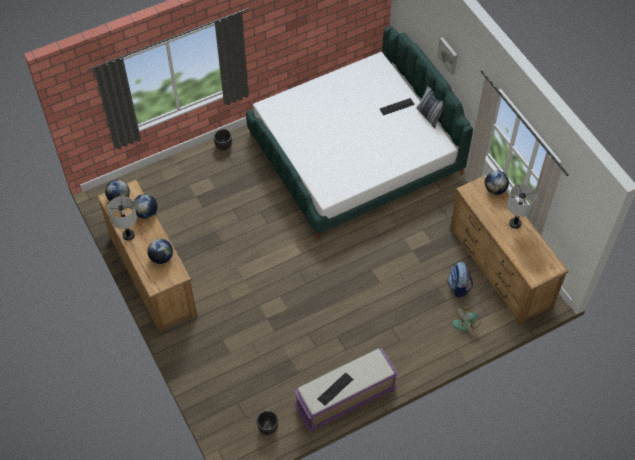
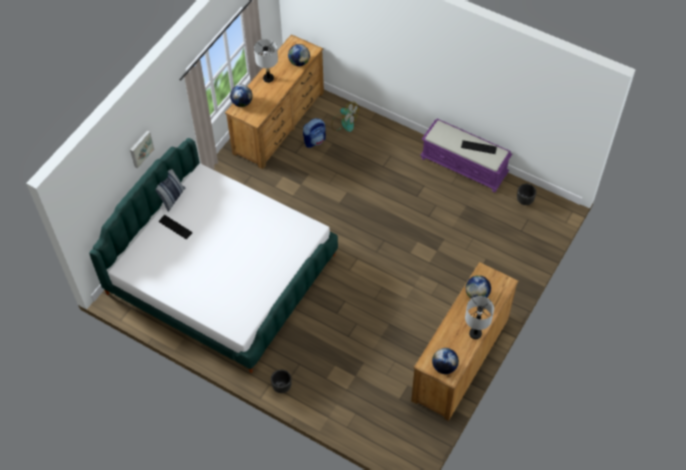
camera: 120 degrees left, 0 degrees up
(146, 213) = (442, 334): globe -> globe (299, 62)

